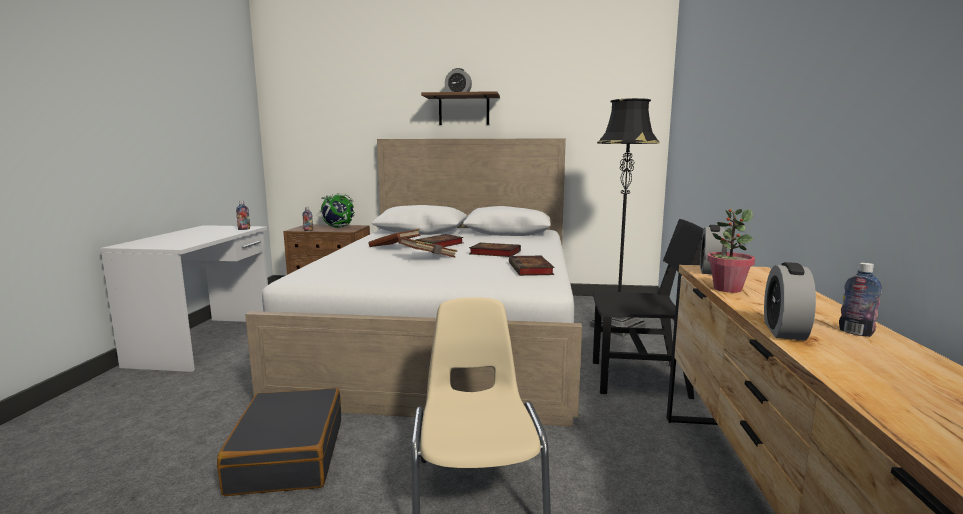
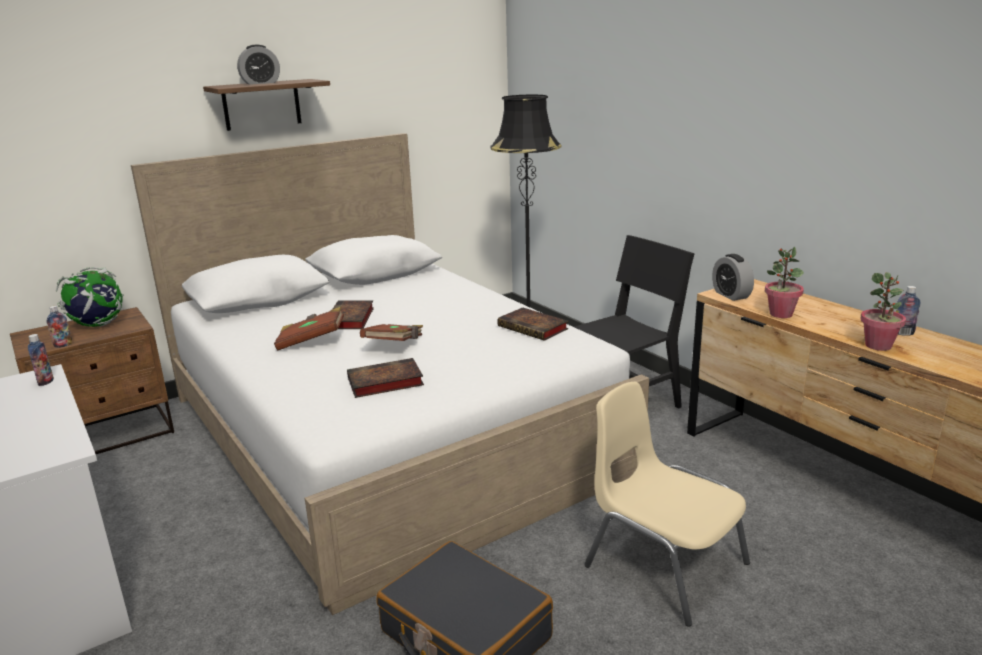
camera: 40 degrees left, 10 degrees up
(493, 253) = (443, 315): book -> book (383, 383)
(784, 331) = (878, 346): alarm clock -> potted plant

